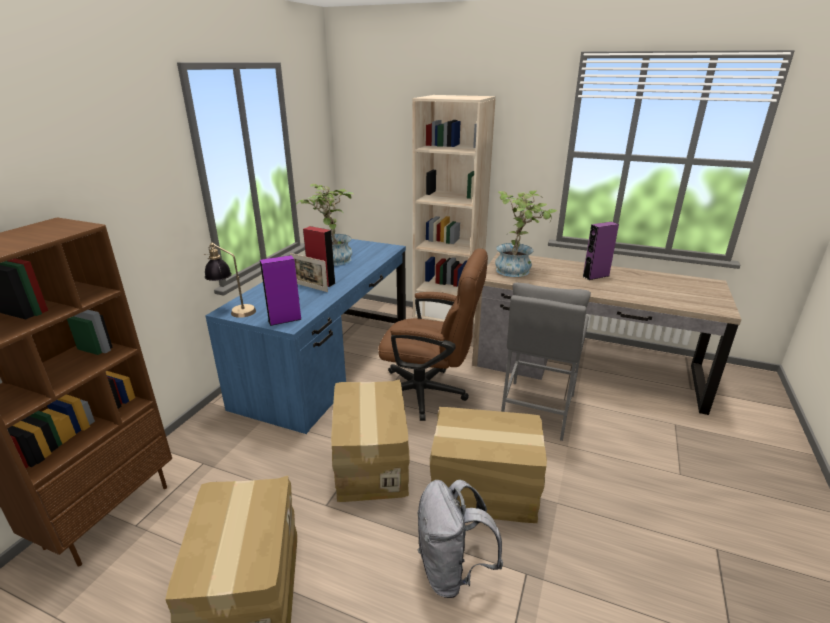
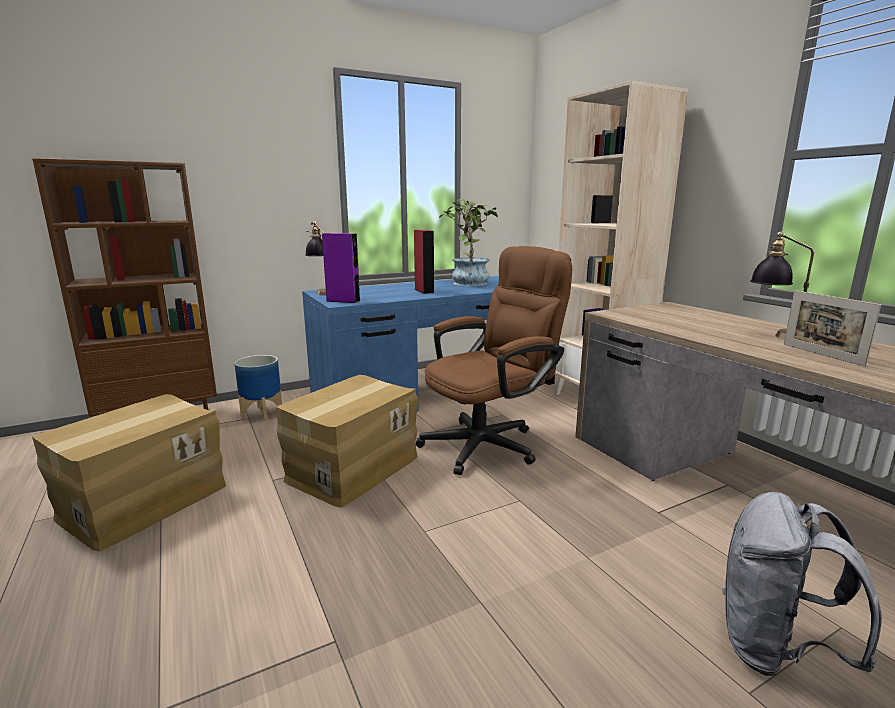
camera: 40 degrees right, 10 degrees down
(209, 451) = (262, 413): none -> planter
(310, 287) = (408, 291): picture frame -> picture frame (821, 354)
(429, 394) = (490, 443): brown office chair -> brown office chair turned 90 degrees counterclockwise
(452, 571) = (277, 586): grey backpack -> grey backpack (774, 648)
(483, 490) = (416, 542): cardboard box -> none
(517, 270) = (659, 314): potted plant -> none
(536, 409) = (600, 504): grey stool -> none
(595, 276) = (778, 336): purple speaker -> table lamp

